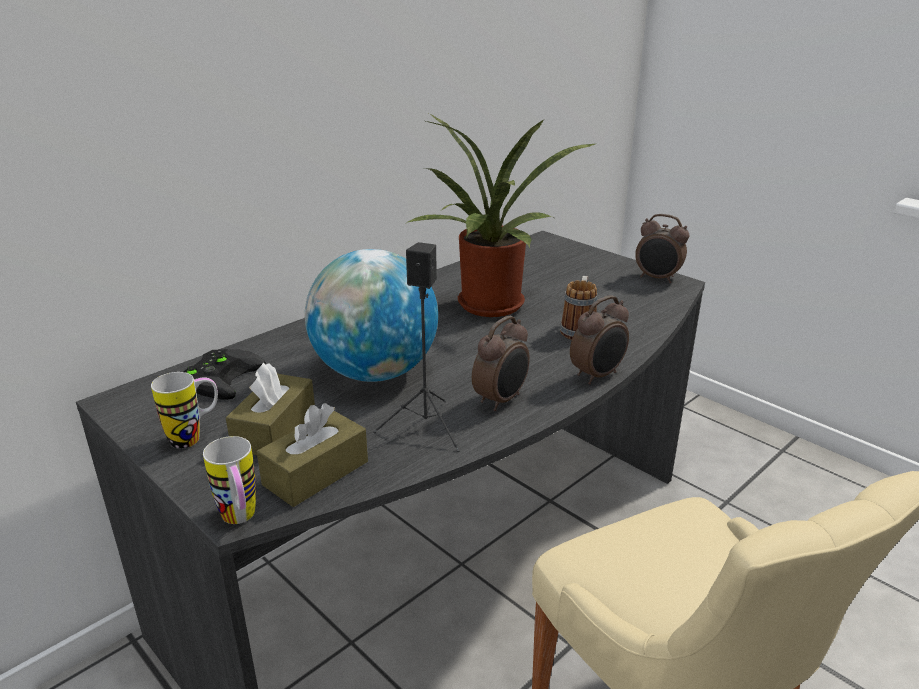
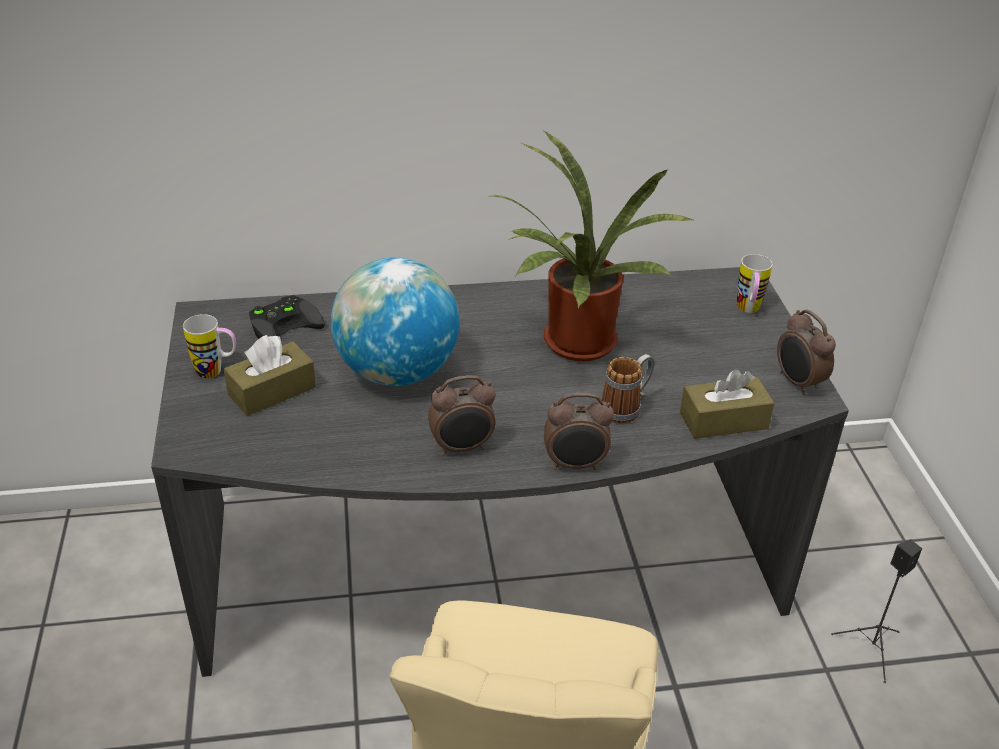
camera: 35 degrees right, 10 degrees up
(241, 520) = (181, 454): mug -> mug (748, 311)
(316, 473) = (260, 443): brown tissue box -> brown tissue box (723, 420)
(427, 427) = (376, 444): black speaker -> black speaker (872, 649)

